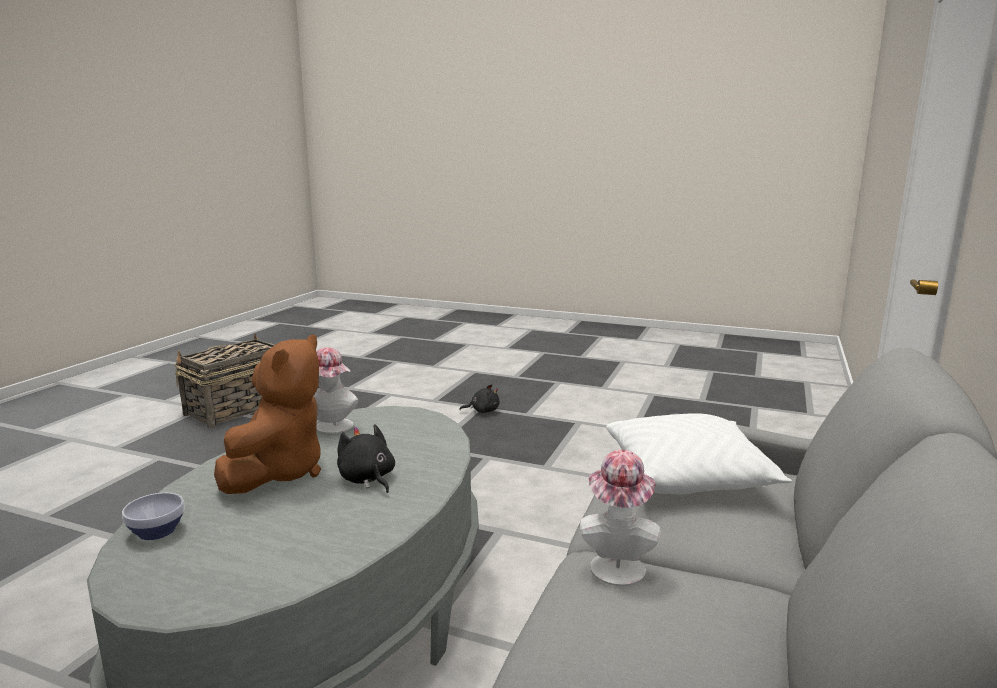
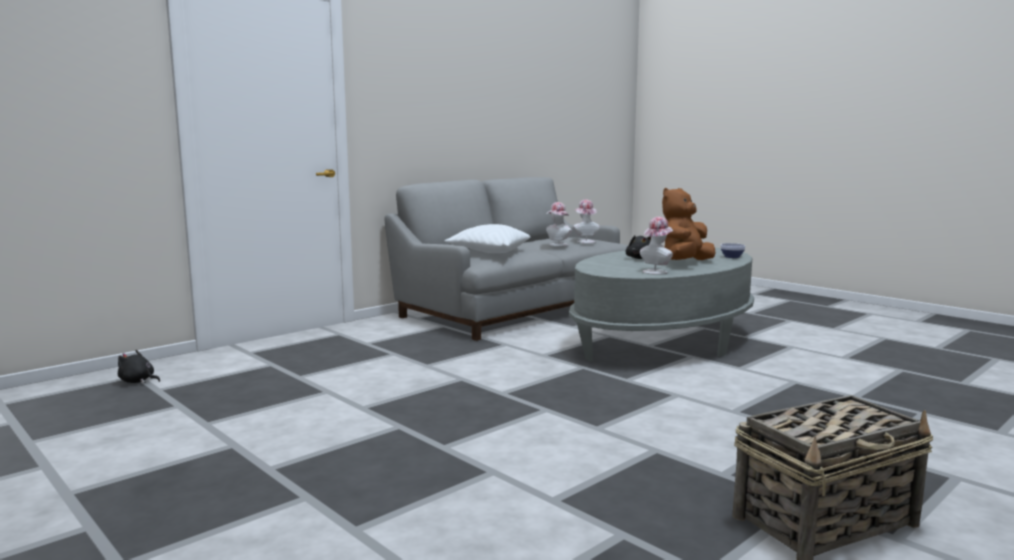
camera: 155 degrees left, 5 degrees down
(482, 411) = (446, 441): black plush toy -> black plush toy (138, 381)
(580, 629) = (585, 241): none -> hat

